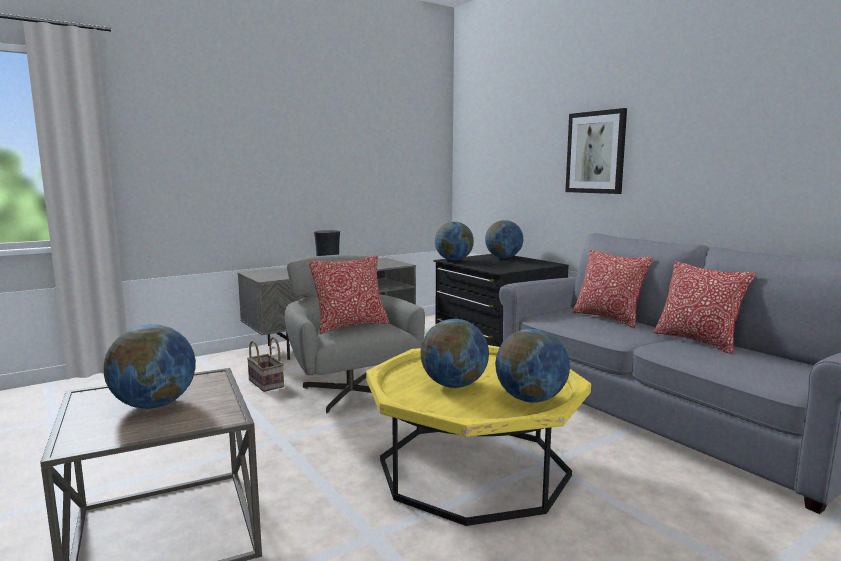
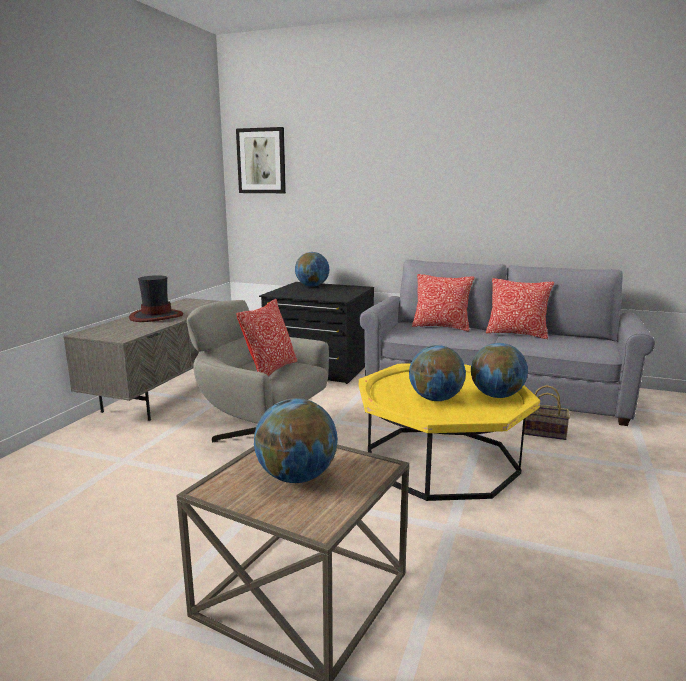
camera: 35 degrees left, 5 degrees up
(267, 383) = (169, 448): basket -> basket (545, 432)
(453, 260) = (278, 293): globe -> none
(596, 152) = (395, 191): picture -> picture (261, 161)

